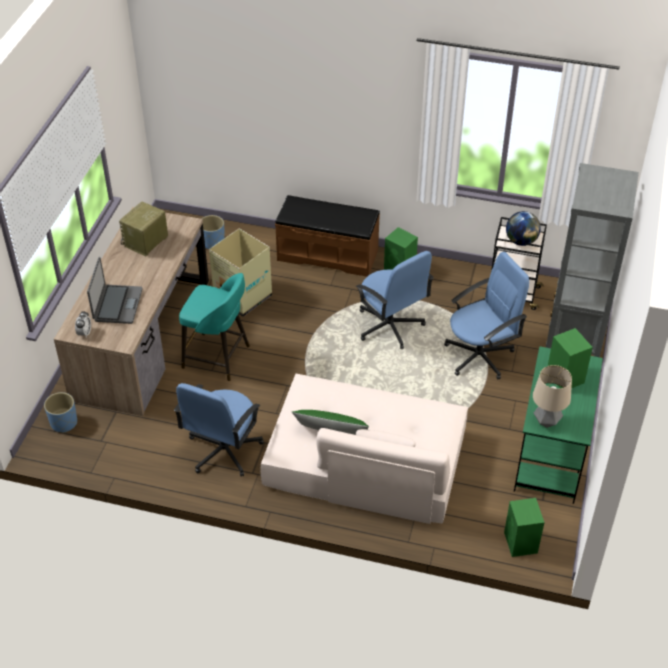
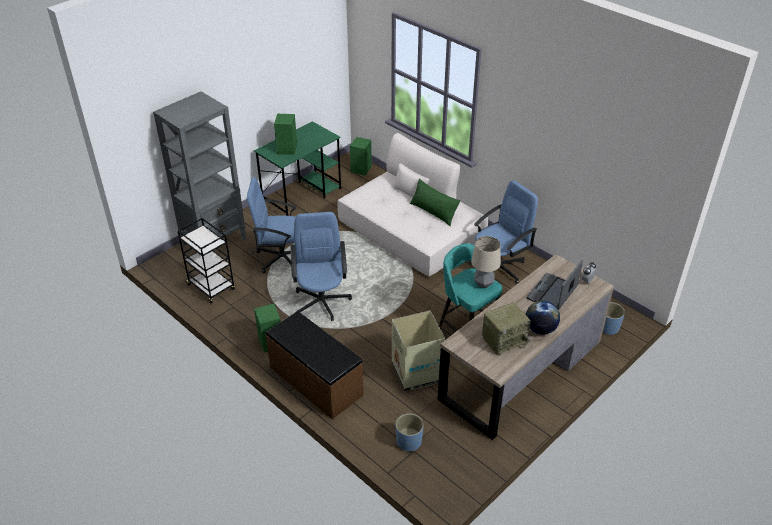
camera: 150 degrees left, 5 degrees down
(521, 241) = (204, 237): globe -> globe (540, 329)
(547, 421) = (322, 135): table lamp -> table lamp (483, 284)

